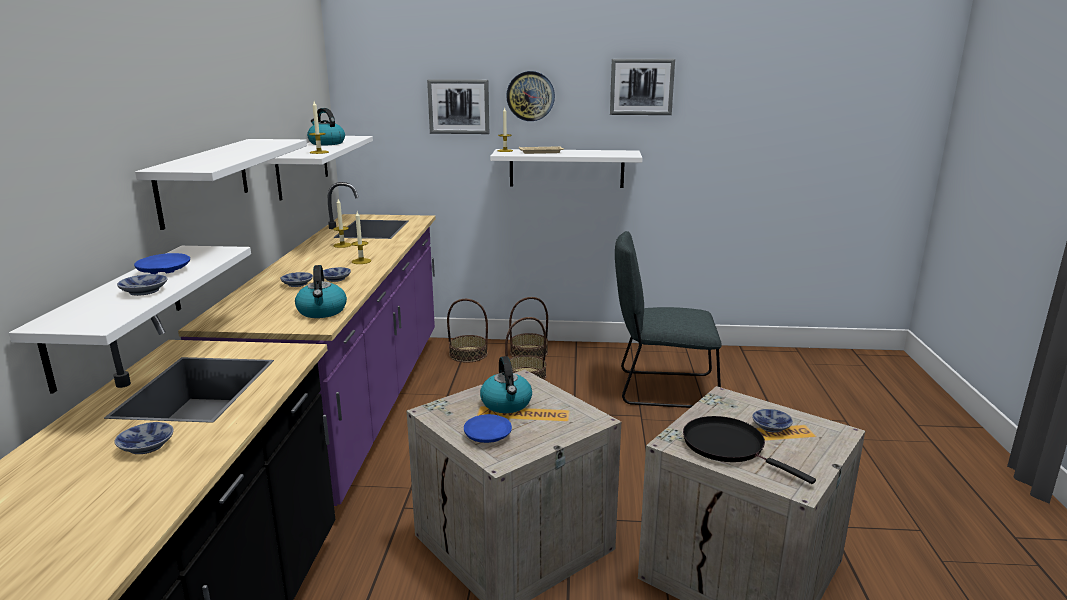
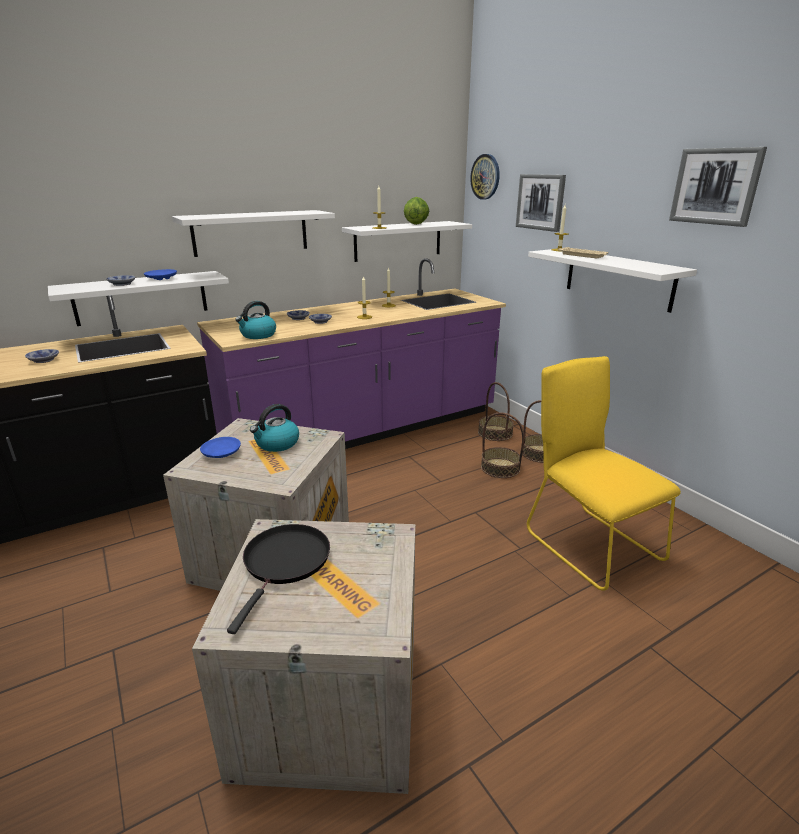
camera: 55 degrees right, 5 degrees up
(326, 143) = (416, 224): kettle -> lettuce
(530, 96) = (598, 194): wall clock -> wall clock (485, 177)
(662, 389) = (587, 543): grey chair -> yellow chair
(771, 426) = (353, 580): bowl -> none

